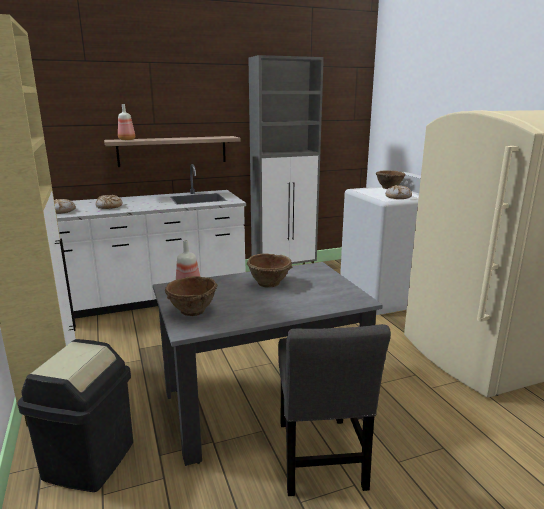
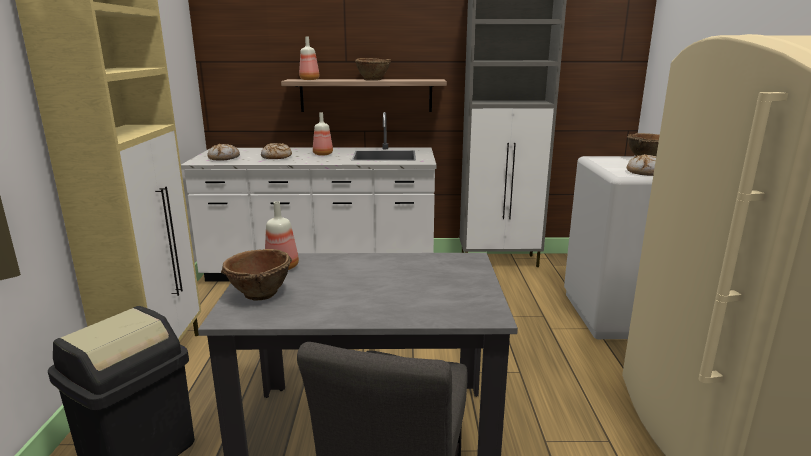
camera: 20 degrees right, 0 degrees up
(146, 201) = (322, 154): none -> bottle
(269, 283) = (387, 272): brown bowl -> brown bowl (373, 80)

